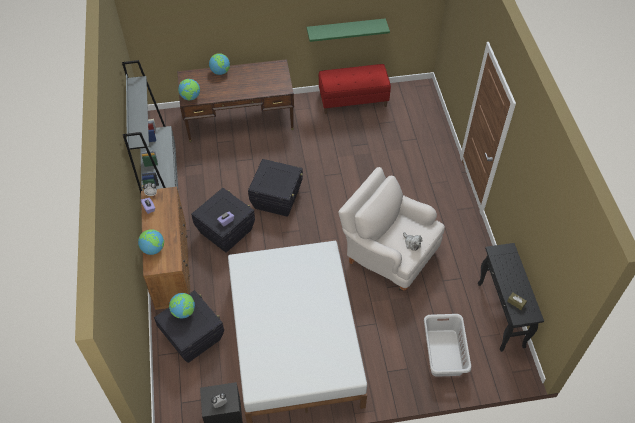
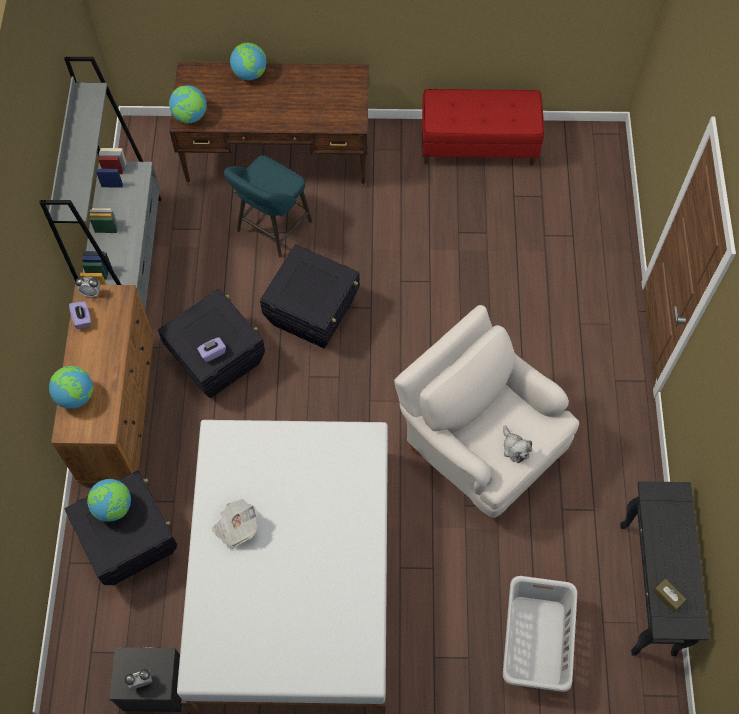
camera: 10 degrees right, 10 degrees up
(244, 158) = (271, 229): none -> turquoise stool
(260, 308) = (236, 527): none -> newspaper
(346, 29) = (477, 27): green shelf -> none

